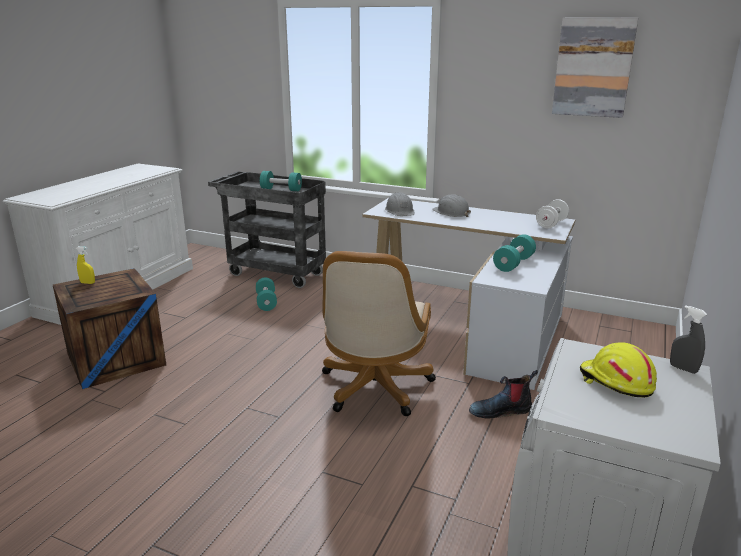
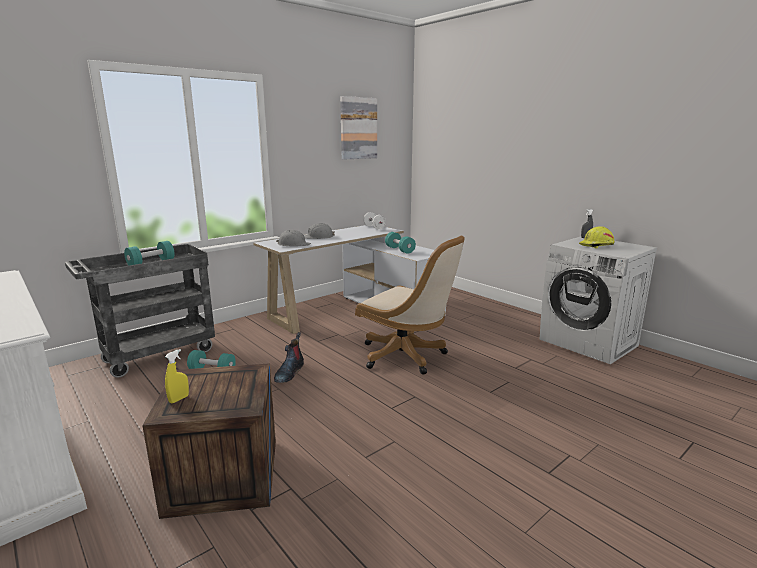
camera: 65 degrees left, 5 degrees down
(501, 410) = (457, 329): boot -> boot (289, 372)

